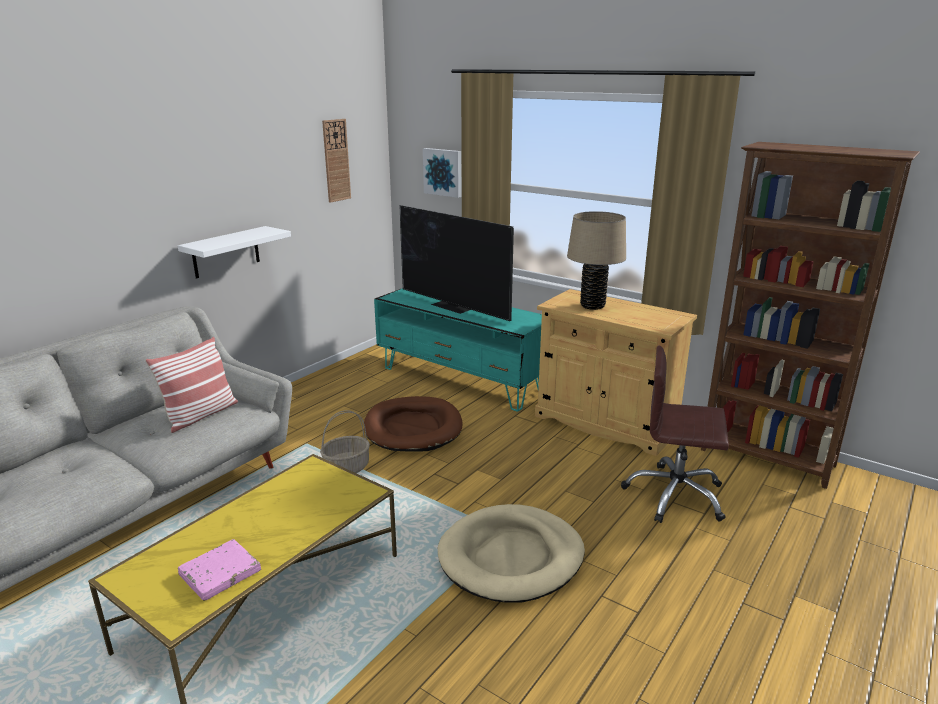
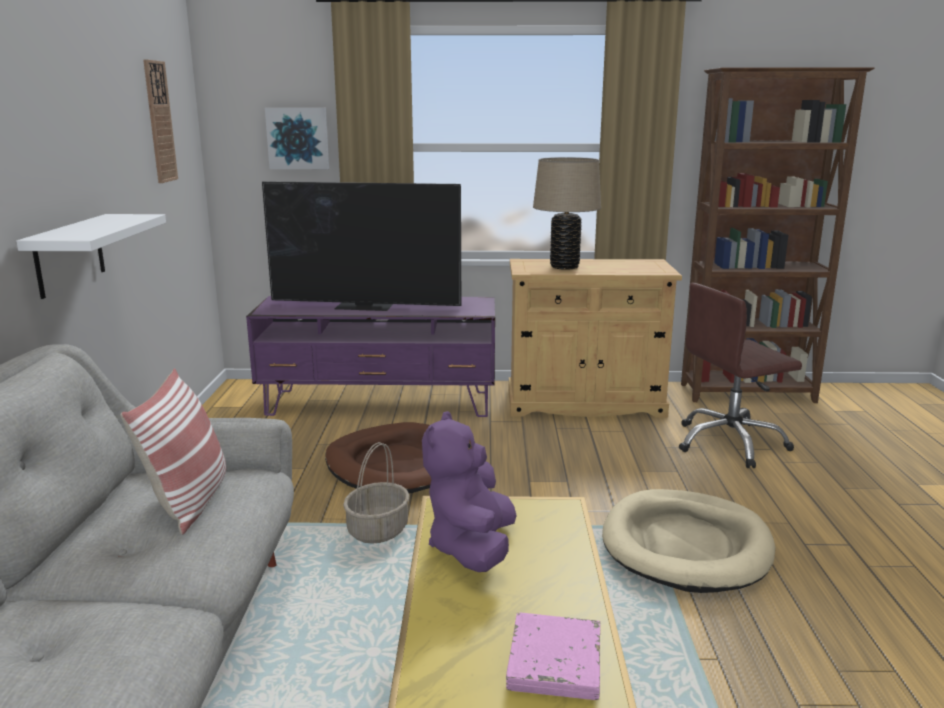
camera: 35 degrees left, 5 degrees down
(285, 495) = (472, 548): none -> purple plush toy
(462, 380) = (380, 404): turquoise tv stand -> purple tv stand

